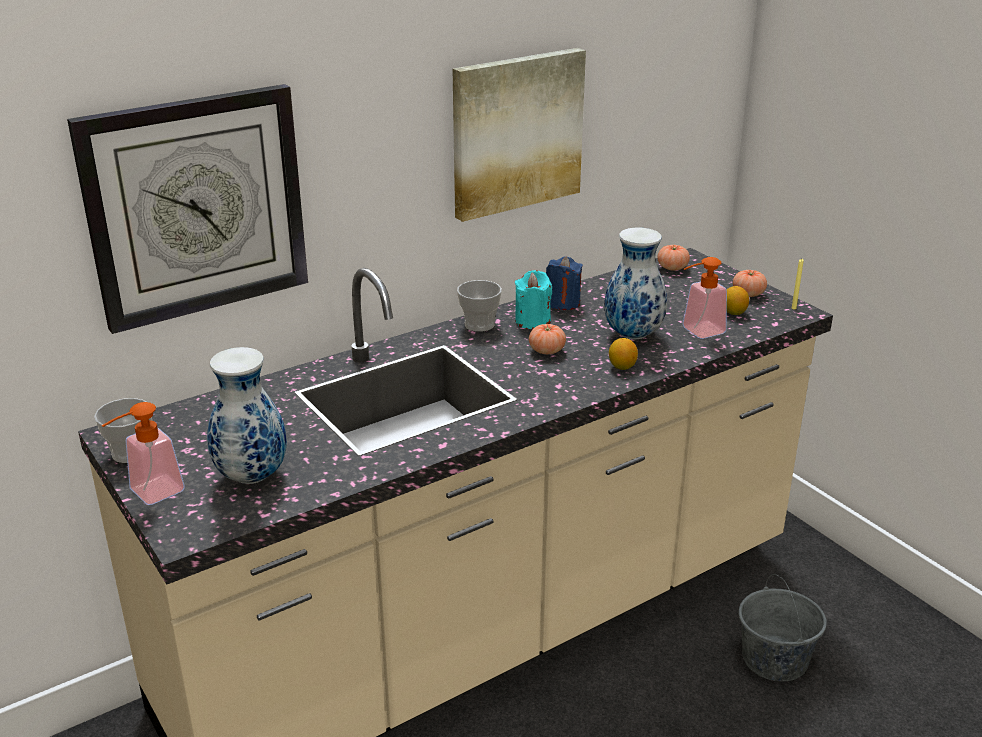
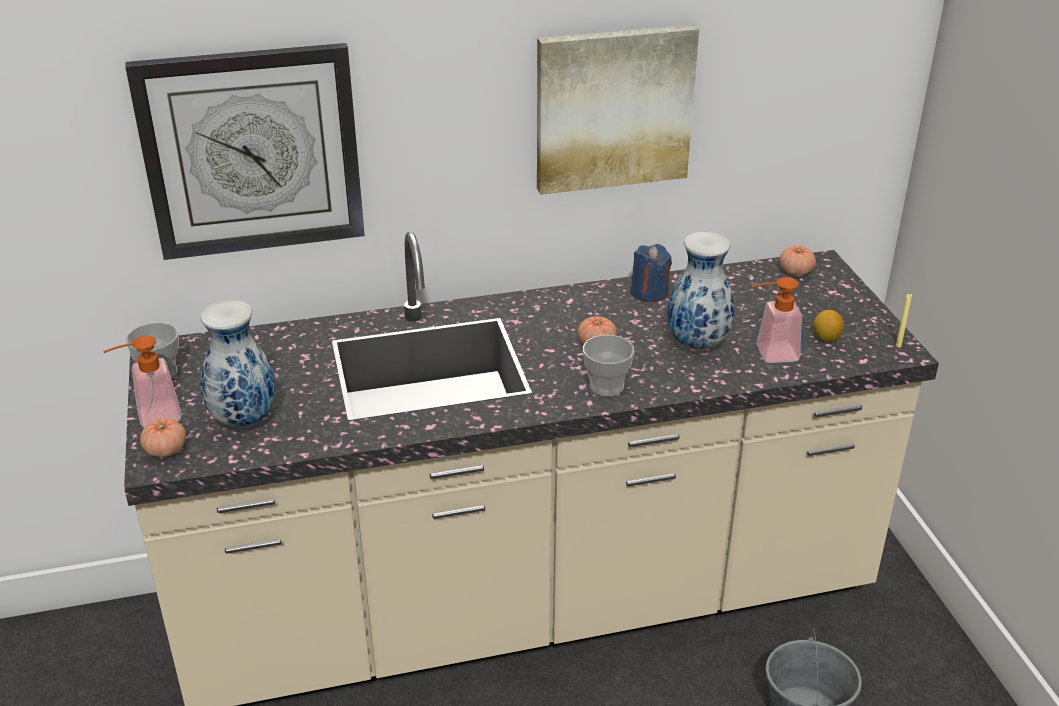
camera: 20 degrees right, 5 degrees up
(479, 325) = (548, 301): cup -> cup (606, 386)
(532, 321) = (604, 308): turquoise candle -> none
(622, 367) = (660, 378): lemon -> none
(748, 294) = (858, 318): tomato -> tomato (165, 450)

